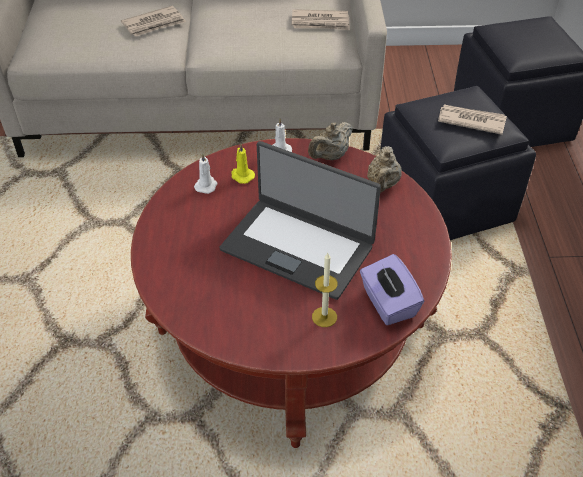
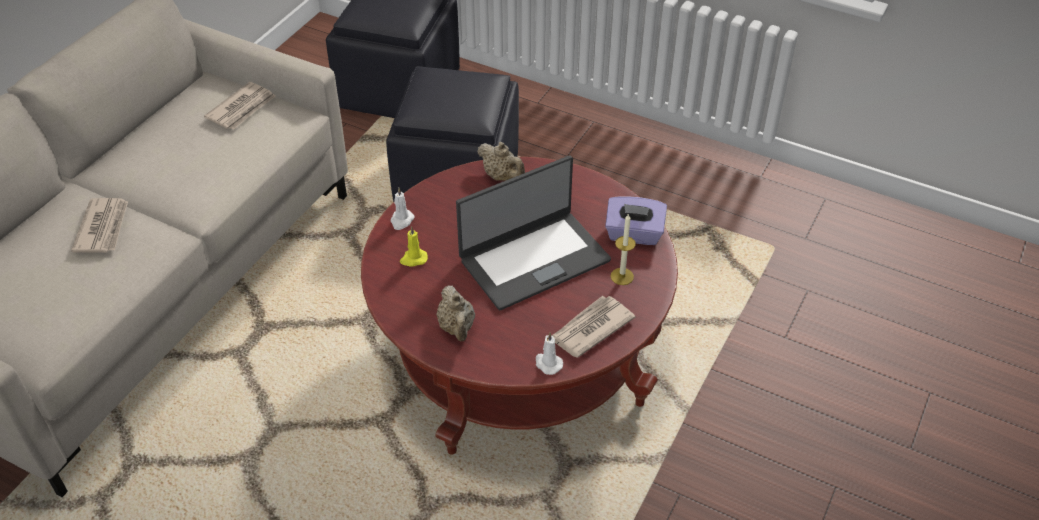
camera: 60 degrees left, 0 degrees up
(206, 185) = (405, 288): white candle -> white candle (548, 363)
(330, 156) = (438, 191): beige teapot -> beige teapot (457, 328)
(471, 121) = (464, 91): newspaper -> newspaper (590, 328)

